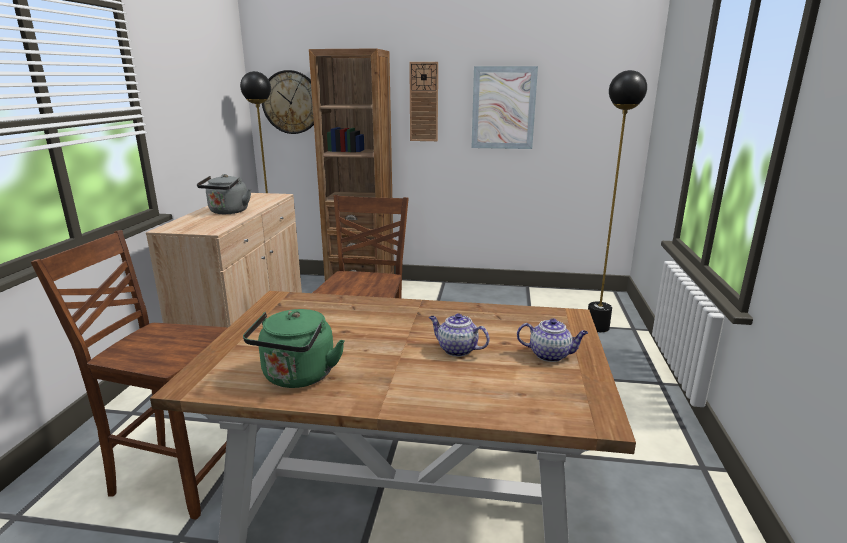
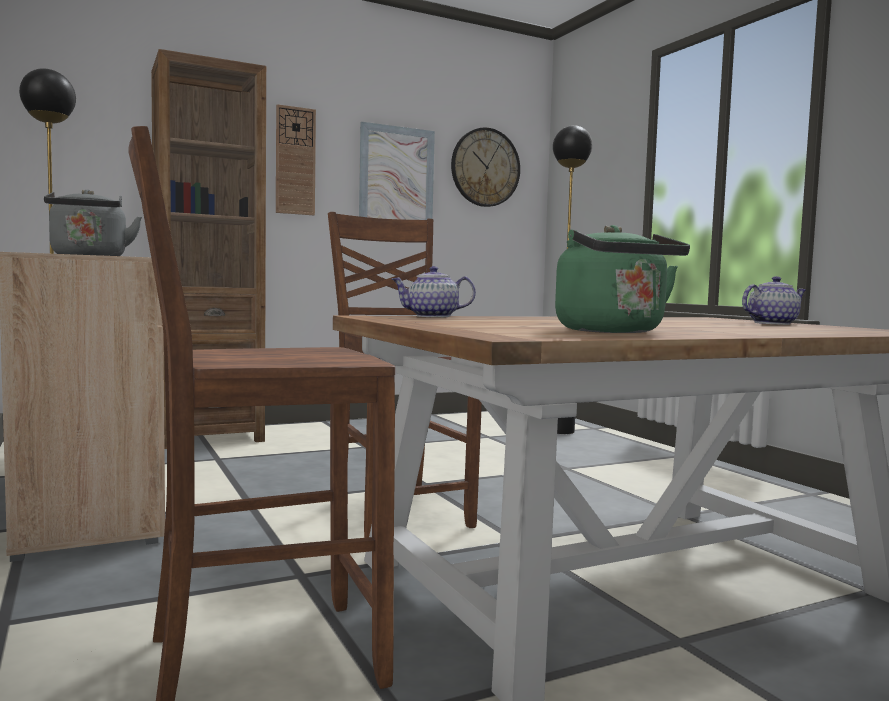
camera: 35 degrees left, 15 degrees down
(291, 102) = (79, 140): wall clock -> wall clock (485, 167)
(456, 350) = (693, 324): teapot -> teapot (431, 316)

